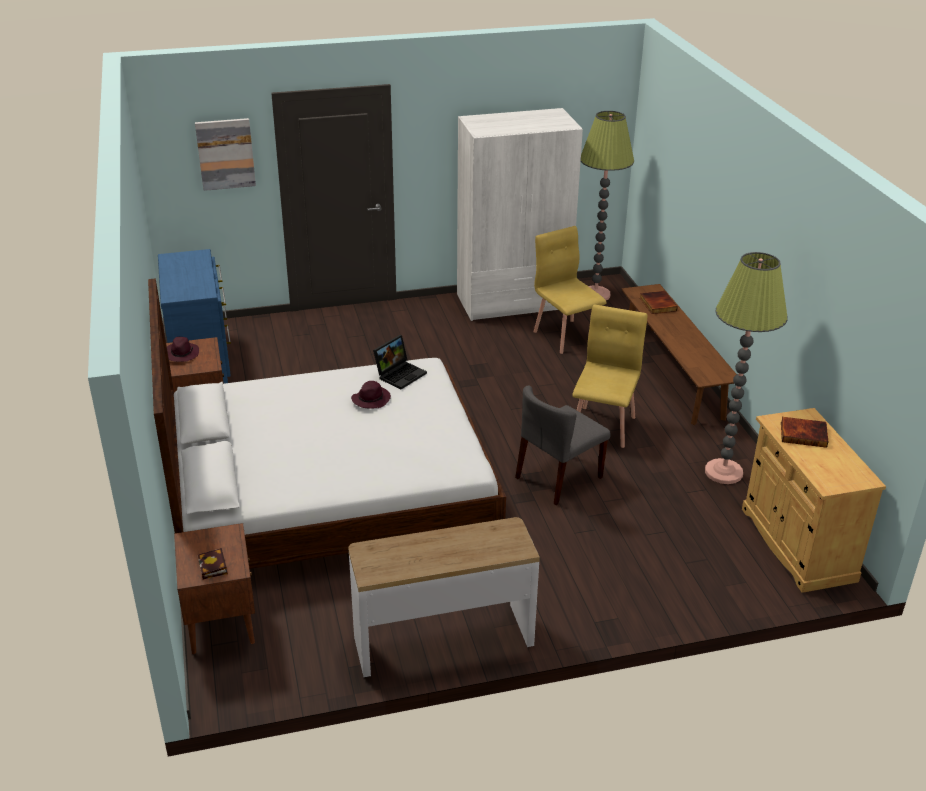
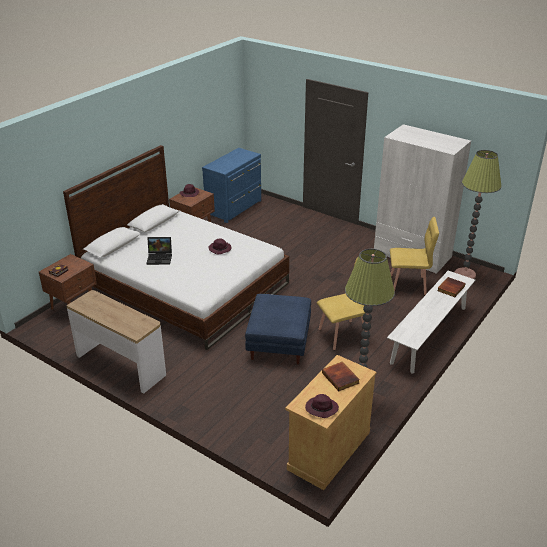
camera: 50 degrees right, 0 degrees up
(225, 154) = (281, 106): picture -> none
(400, 374) = (251, 246): laptop -> laptop (160, 258)
(558, 478) = (278, 341): grey chair -> blue ottoman
(566, 336) = (408, 285): yellow chair -> yellow chair turned 75 degrees clockwise
(672, 373) = (429, 334): brown bench -> white bench
(848, 473) = (321, 409): none -> purple hat

